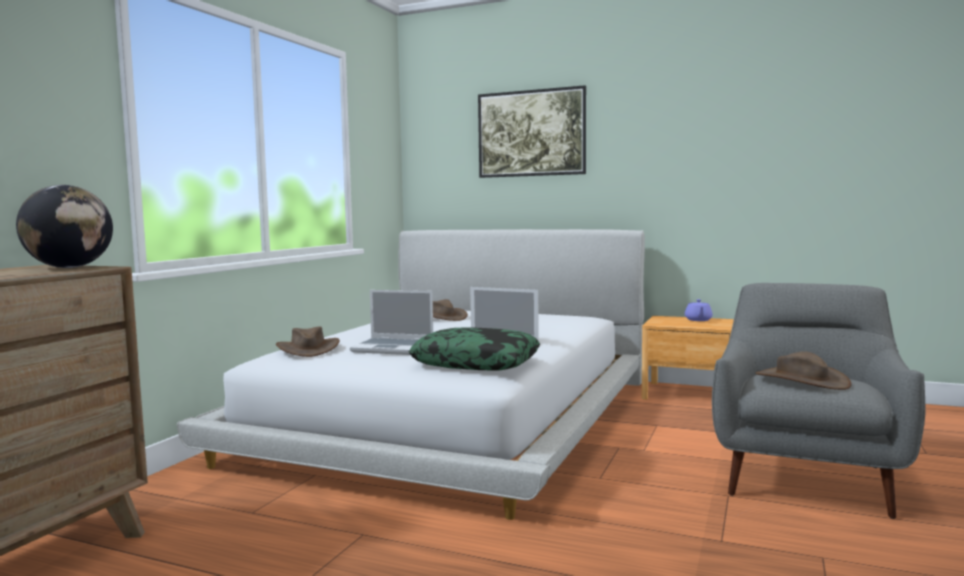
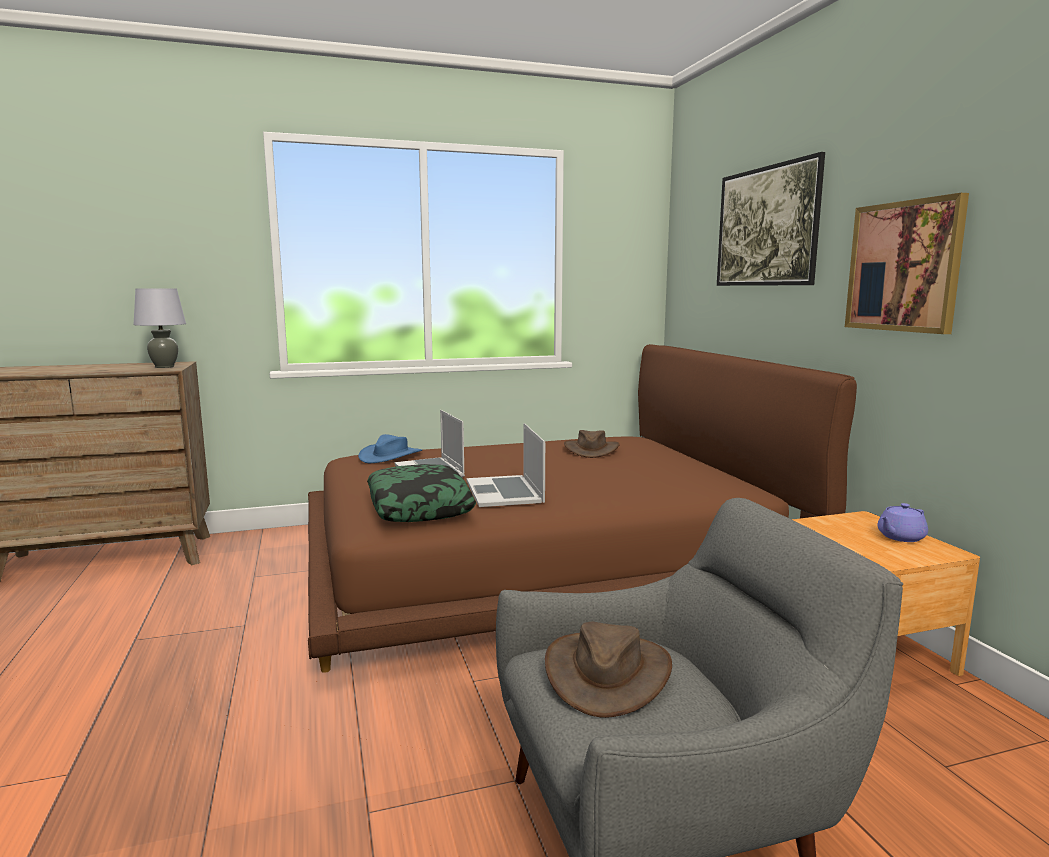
camera: 50 degrees right, 5 degrees up
(69, 267) = (165, 367): globe -> grey table lamp
(308, 349) = (390, 456): brown hat -> blue hat
(454, 417) = (541, 560): white bed -> brown bed
(661, 160) = (904, 266): none -> picture

